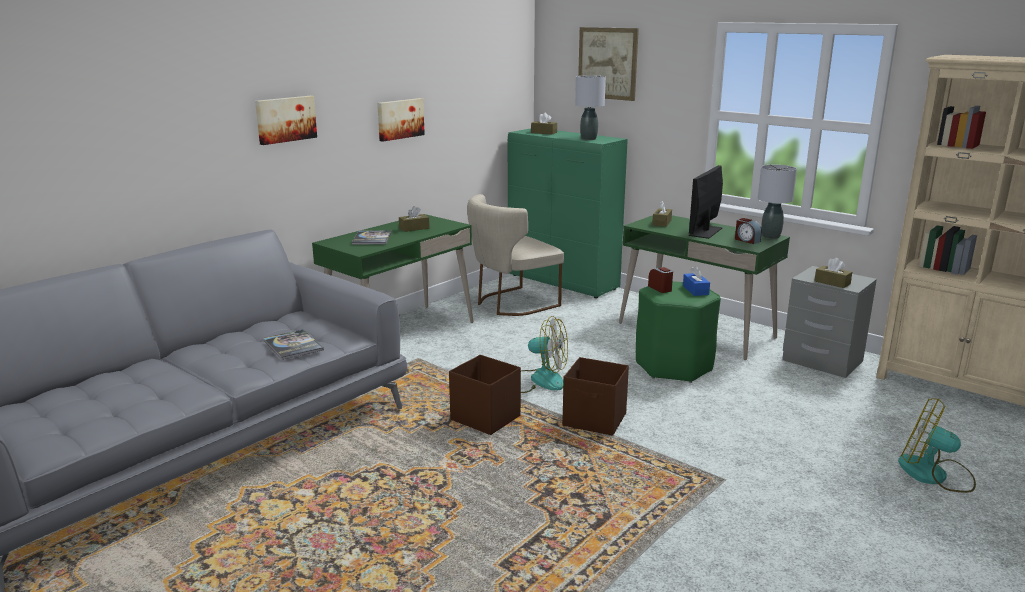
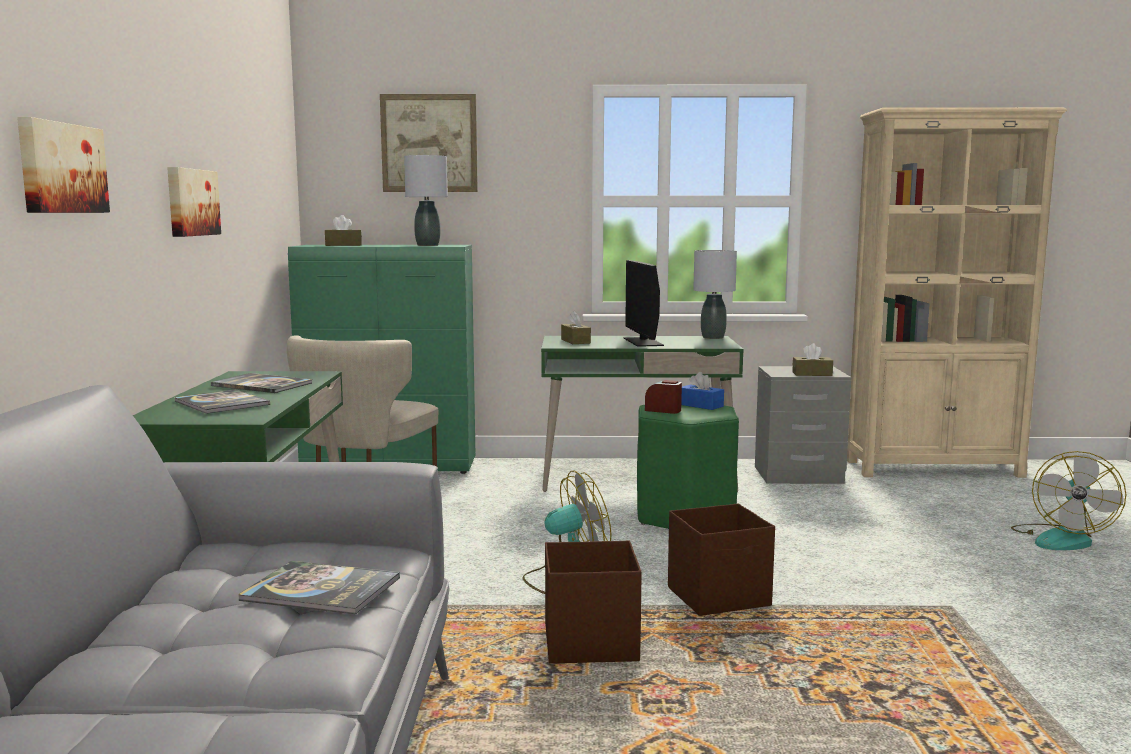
camera: 40 degrees left, 10 degrees down
(414, 228) = (262, 385): brown tissue box -> book
(746, 240) = (702, 342): alarm clock -> none
(934, 475) = (1061, 538): fan -> fan turned 60 degrees counterclockwise

